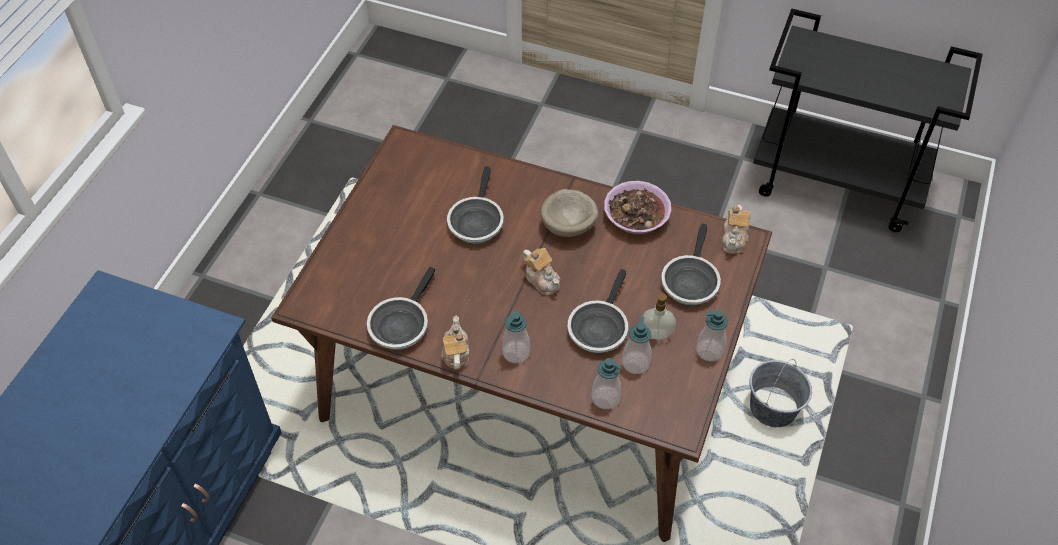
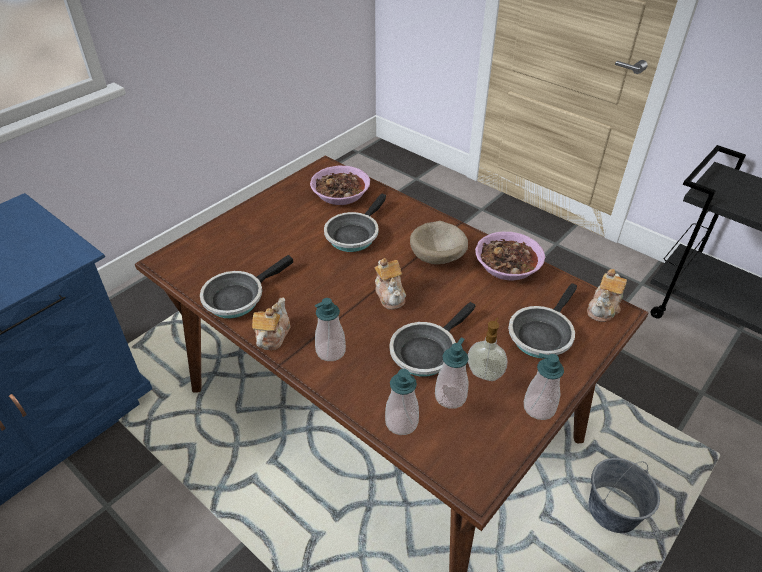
camera: 20 degrees right, 10 degrees down
(437, 174) = (340, 194): none -> bowl

